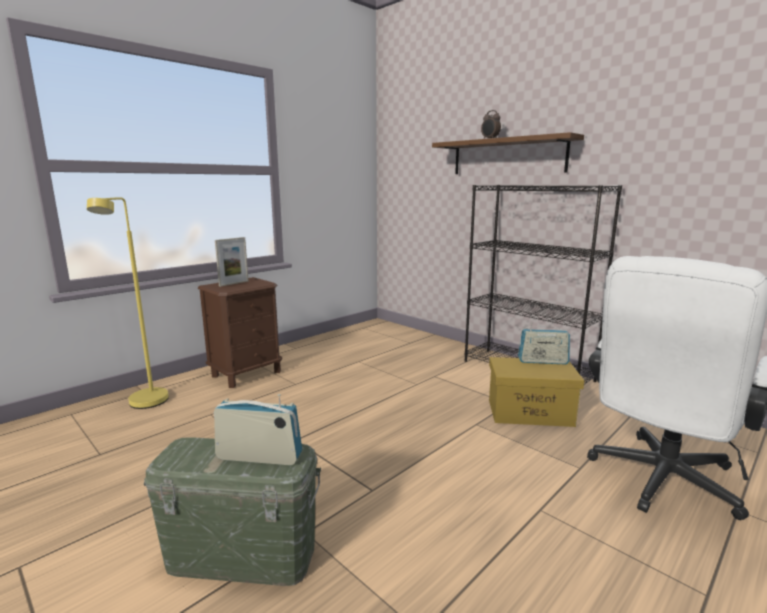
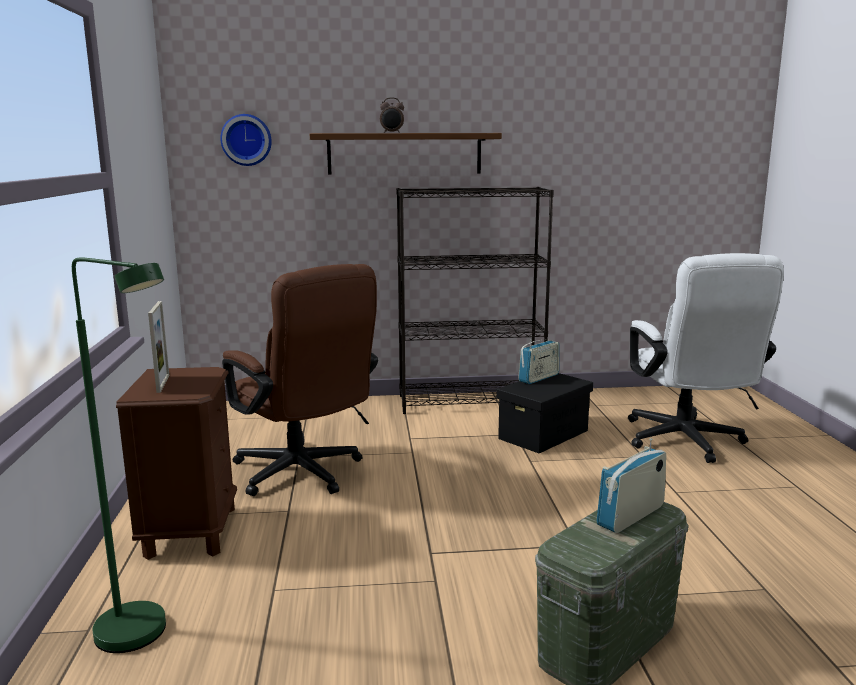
camera: 50 degrees left, 0 degrees up
(145, 405) = (143, 637): yellow floor lamp -> green floor lamp
(339, 371) = (304, 475): none -> brown office chair
(413, 151) = (246, 140): none -> wall clock
(530, 412) = (543, 434): yellow storage box -> black storage box

